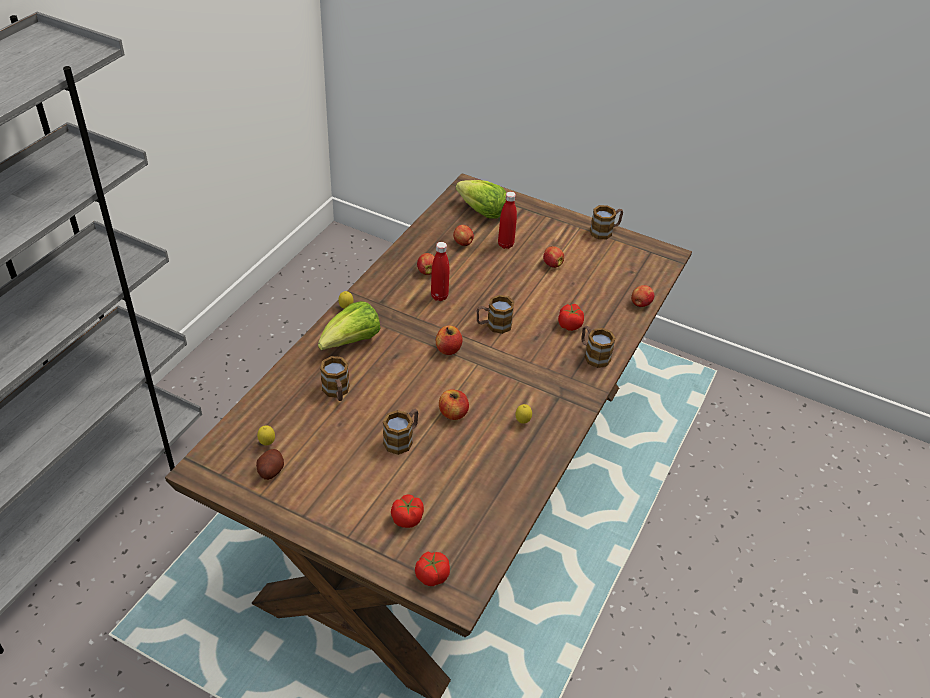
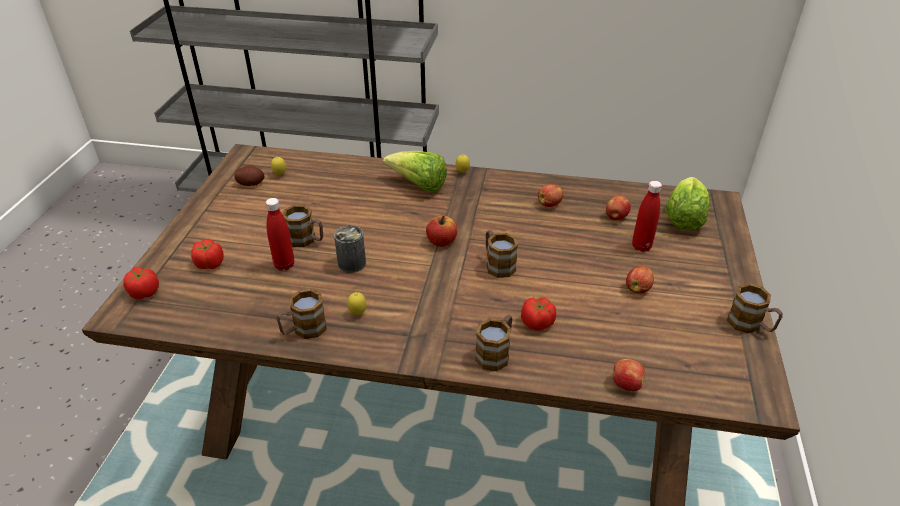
camera: 75 degrees right, 5 degrees down
(337, 392) = (352, 192): mug -> mug (303, 330)
(439, 296) = (517, 220): red bottle -> red bottle (284, 265)
(453, 413) = (351, 263): apple -> can

